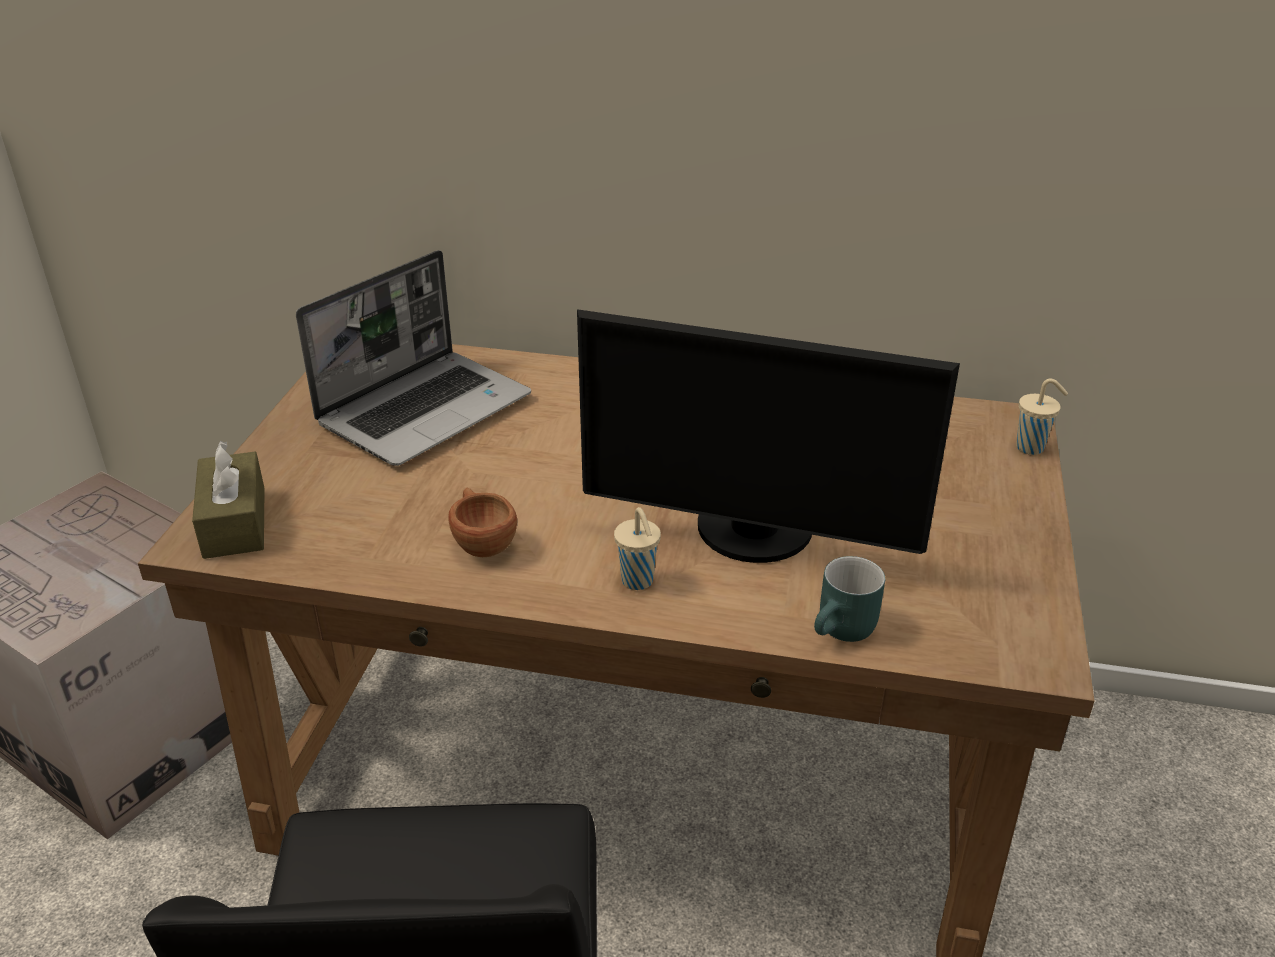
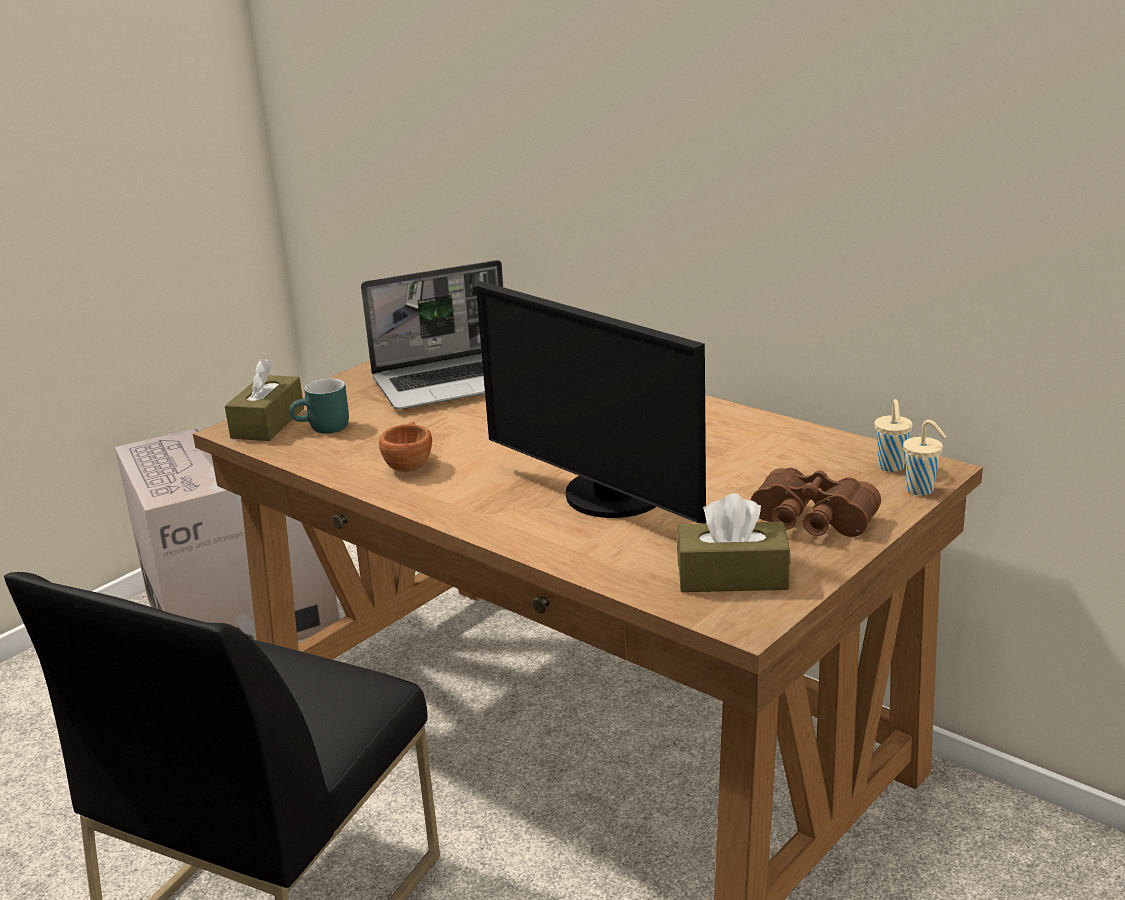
camera: 30 degrees right, 10 degrees down
(638, 582) = (490, 508): beige cup -> beige cup (891, 467)
(845, 632) = (607, 569): turquoise mug -> turquoise mug (323, 429)
(974, 604) = (732, 576): none -> brown tissue box
(977, 514) = (811, 523): none -> brown binoculars

